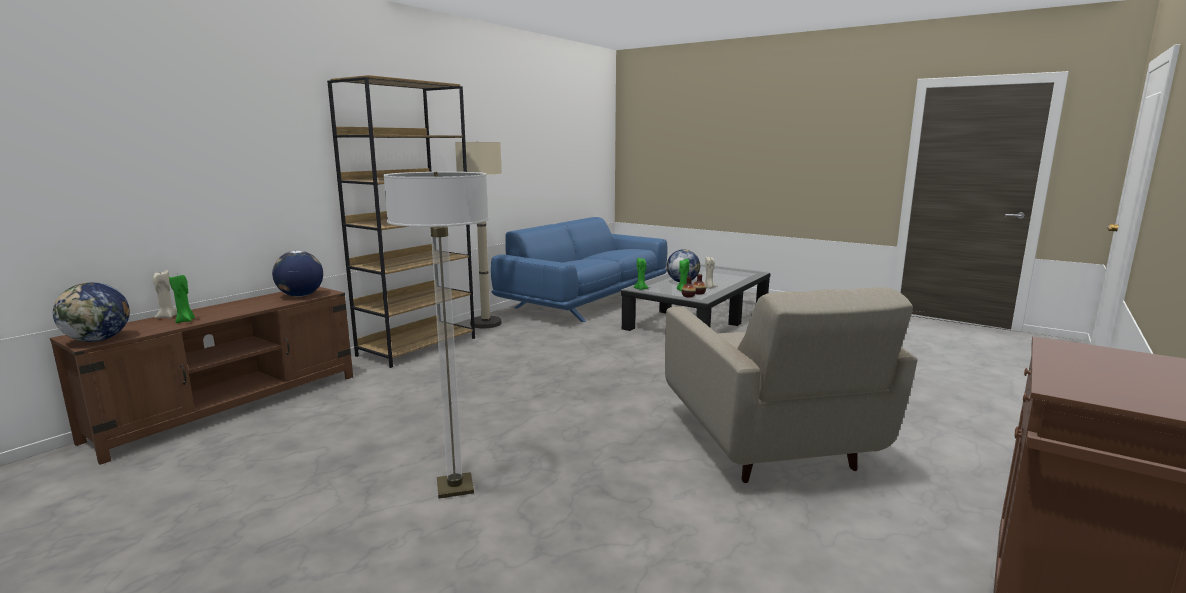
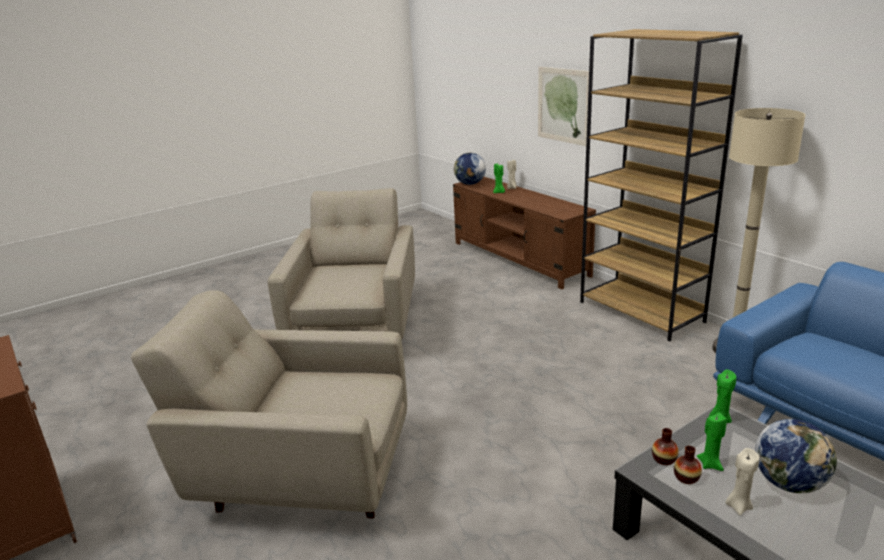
camera: 110 degrees right, 10 degrees up
(235, 173) = (564, 105): none -> picture
(300, 296) = (556, 209): globe -> none
(455, 487) = (356, 327): floor lamp -> beige armchair

